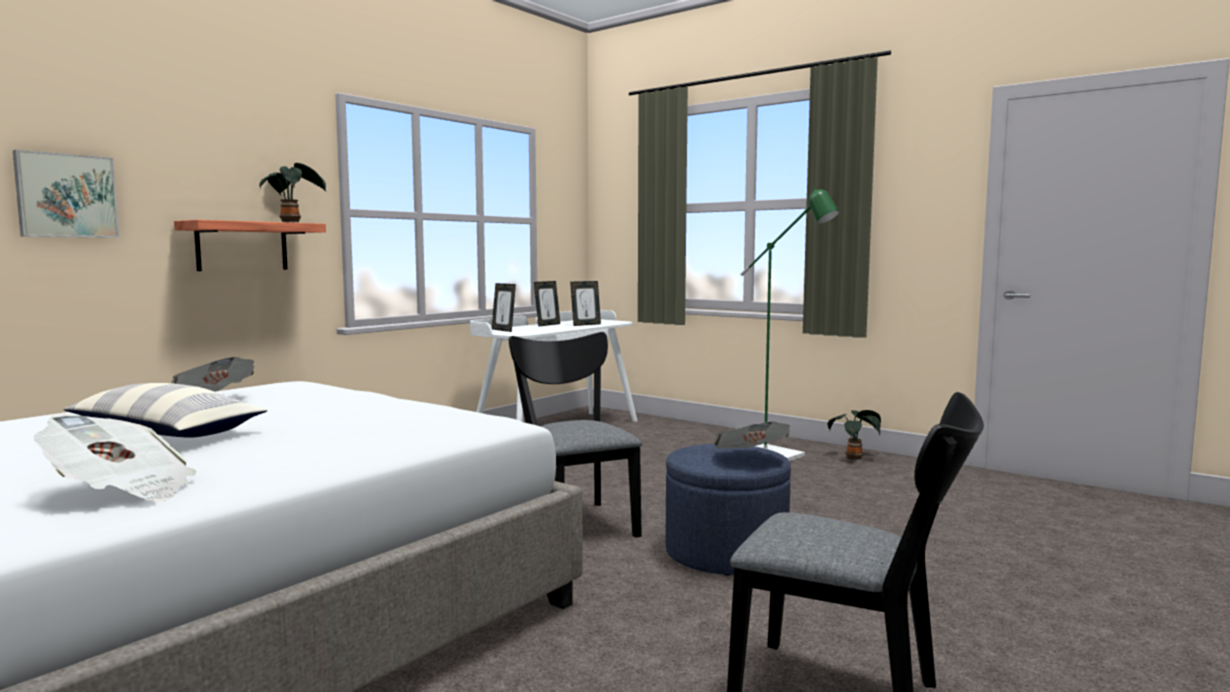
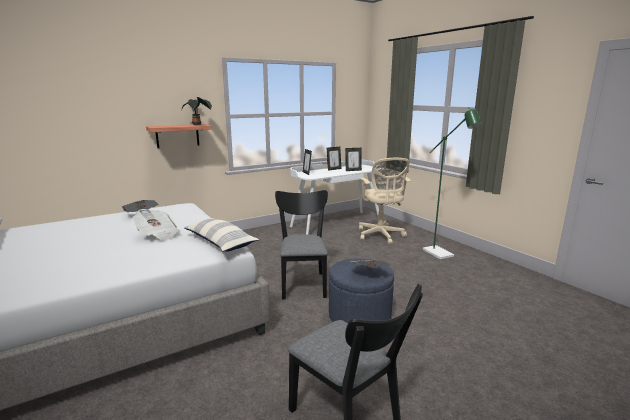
camera: 20 degrees right, 10 degrees up
(66, 196) = (99, 118): picture -> none
(122, 491) = (48, 277): newspaper -> newspaper (157, 235)
(165, 432) = (101, 238): pillow -> pillow (220, 242)
(657, 441) = (381, 235): none -> beige office chair
(855, 458) = (483, 261): potted plant -> none

